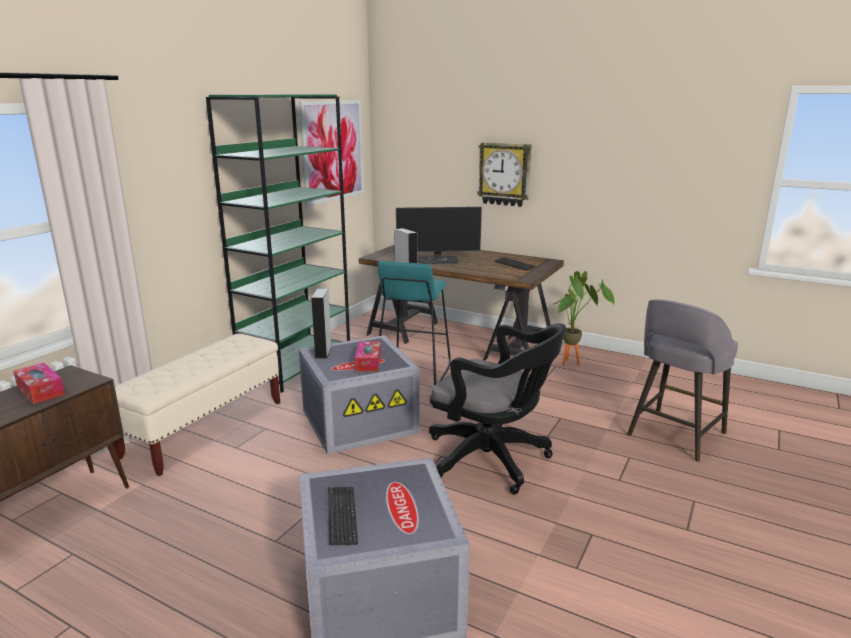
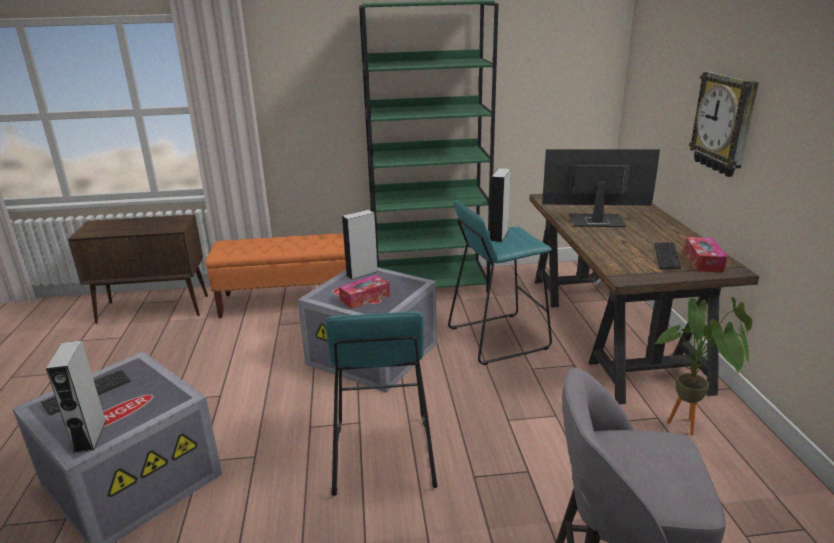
camera: 55 degrees right, 5 degrees up
(40, 390) = (151, 224): tissue box -> tissue box (703, 261)
(205, 429) = (292, 301): beige bench -> orange bench
(333, 151) = (549, 66): picture -> none
(426, 524) = (90, 436): none -> grey speaker
(438, 260) = (595, 221): monitor -> monitor turned 135 degrees clockwise
(493, 460) = (382, 457): black office chair -> turquoise stool

